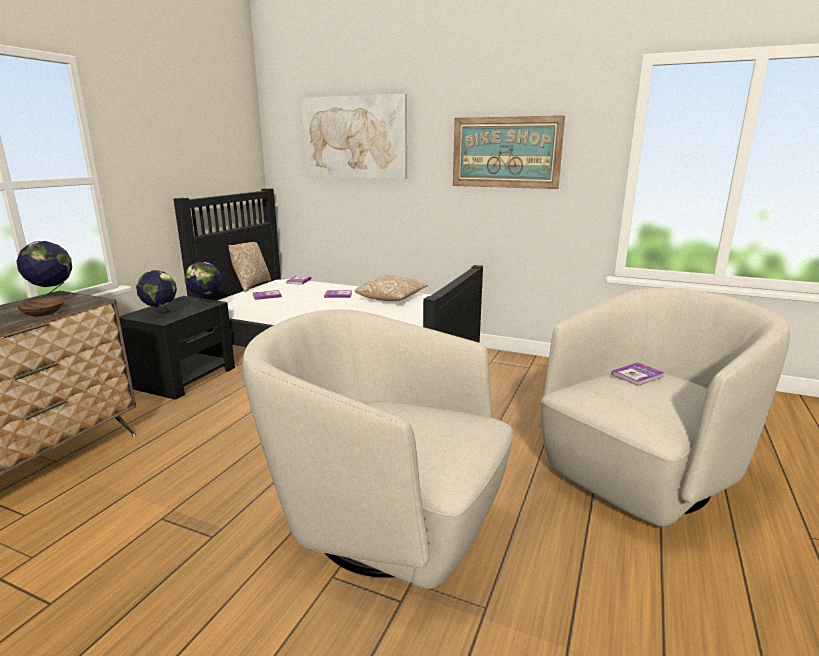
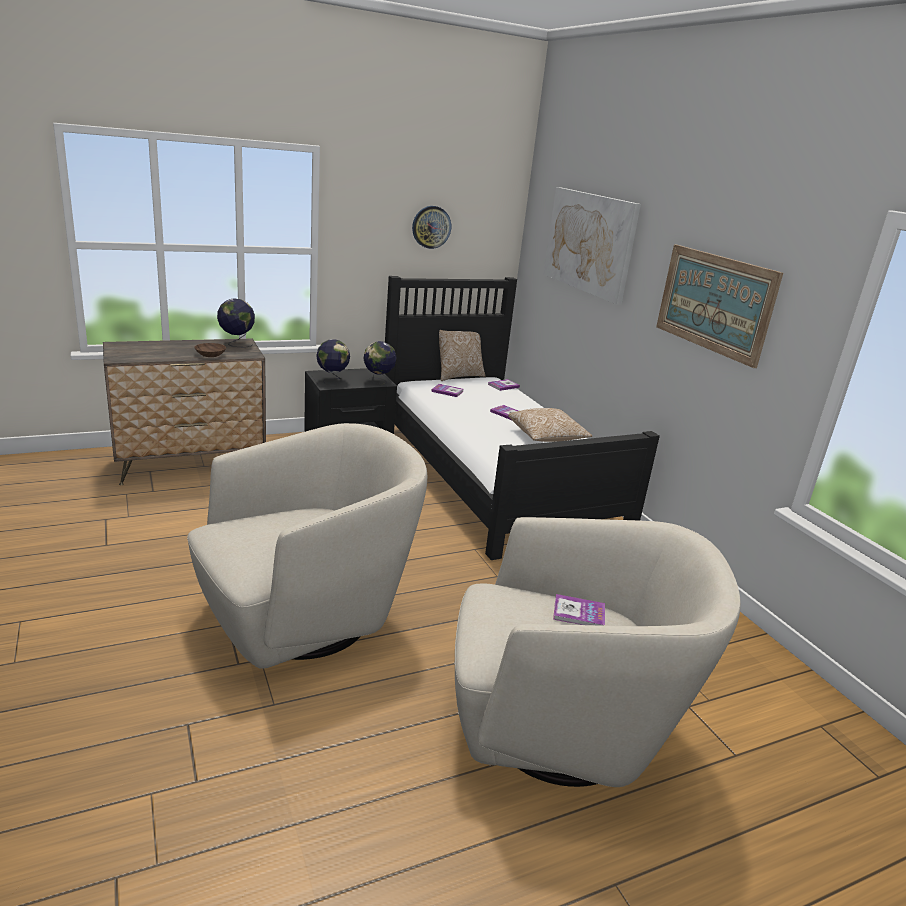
camera: 40 degrees right, 5 degrees up
(196, 146) = (431, 227): none -> wall clock
(385, 521) = (307, 616): beige armchair -> beige armchair turned 75 degrees clockwise

